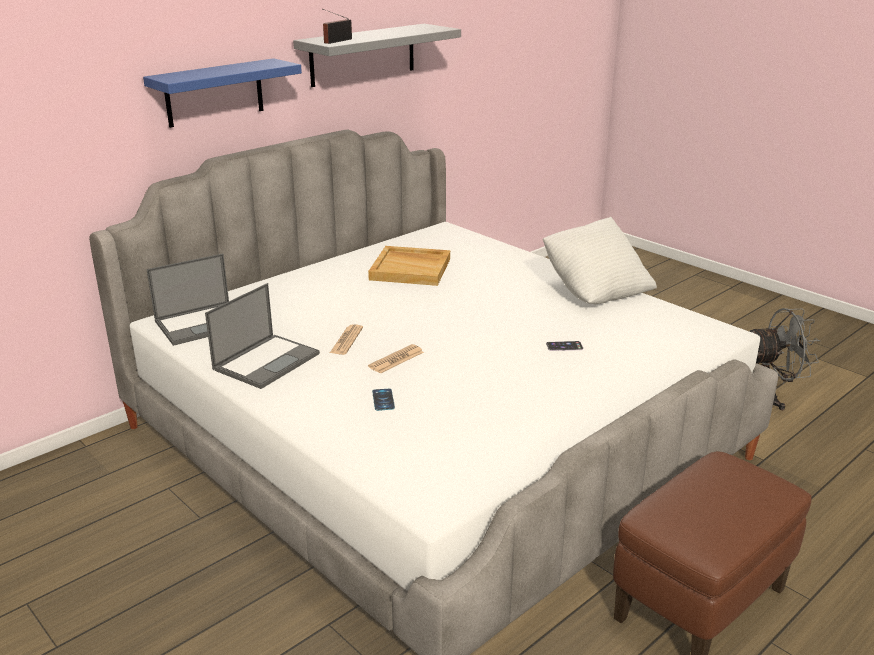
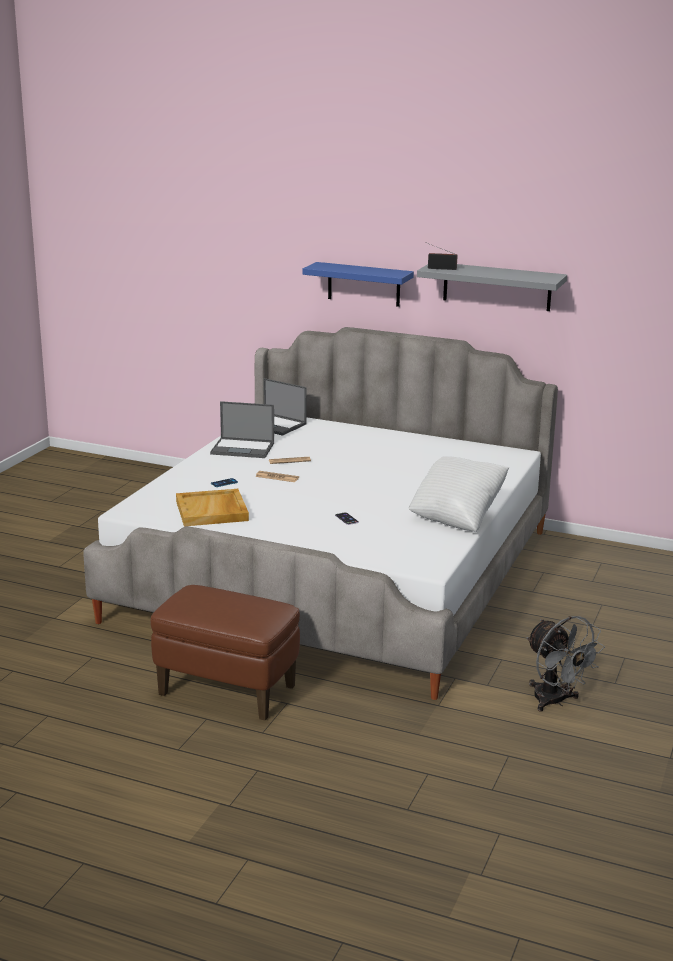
camera: 65 degrees right, 5 degrees down
(411, 269) = (424, 457): beige tray -> beige tray (212, 511)

